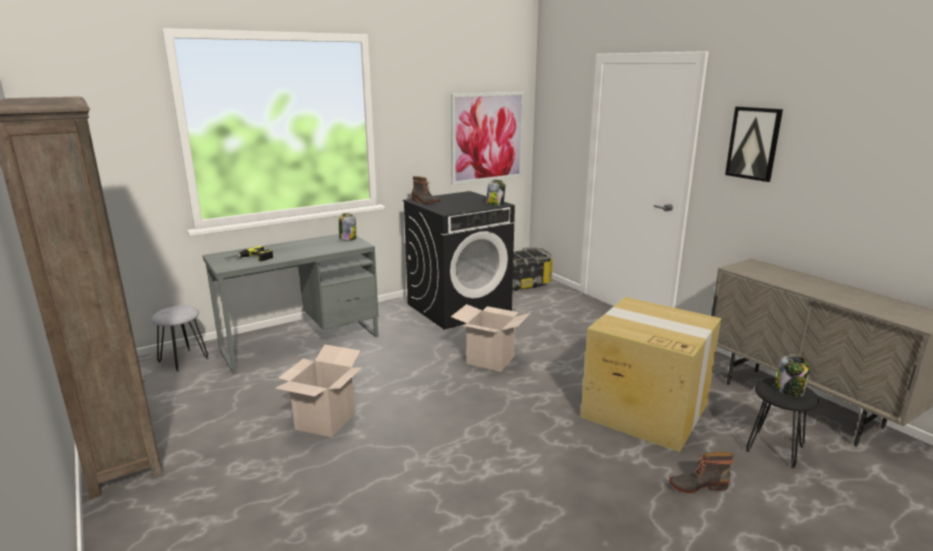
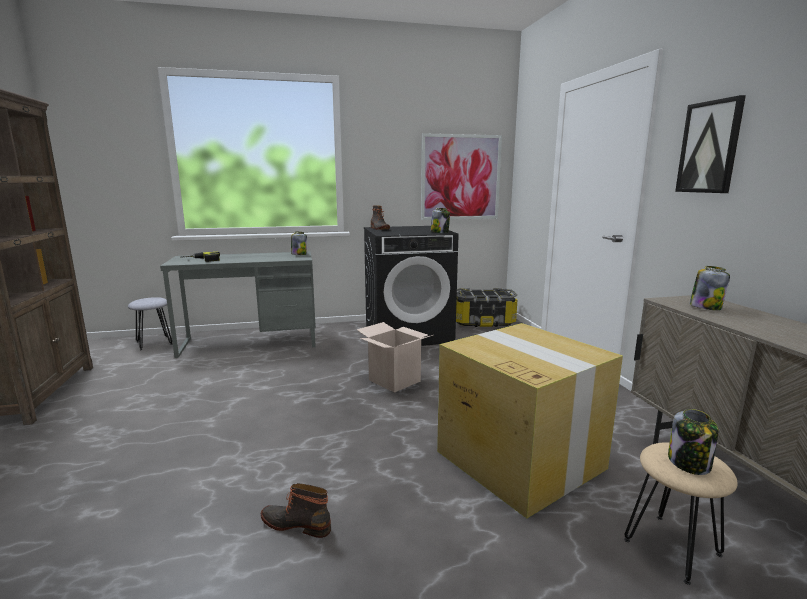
camera: 20 degrees right, 5 degrees down
(325, 421) = (197, 406): cardboard box -> none
(697, 485) = (519, 568): boot -> boot (297, 523)
(764, 272) = (705, 307): none -> jar
(775, 448) = (673, 547): black stool -> beige stool

